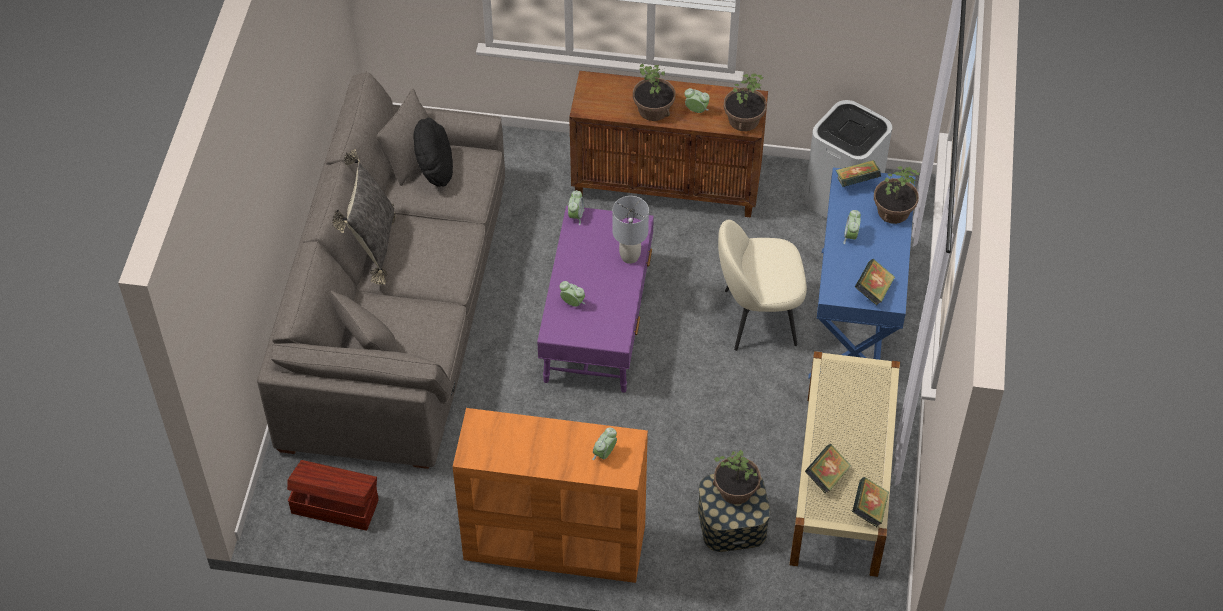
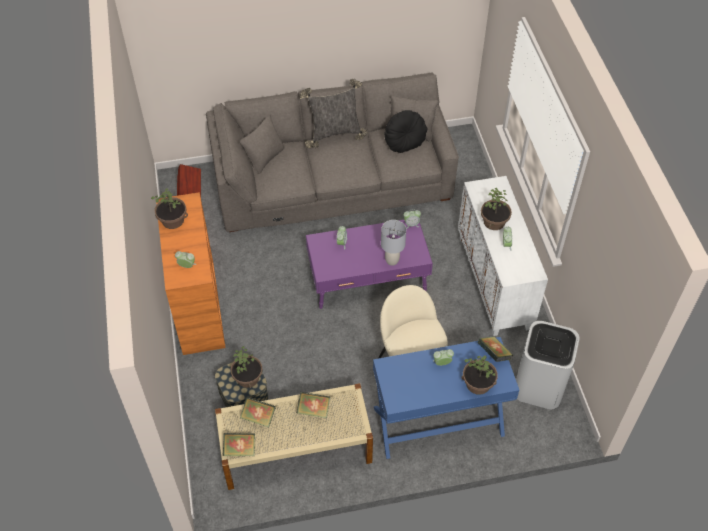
camera: 70 degrees right, 0 degrees up
(667, 186) = (494, 283): brown cabinet -> white cabinet
(743, 119) = (513, 272): potted plant -> potted plant (173, 220)
(873, 290) = (399, 389): book -> book (313, 410)

